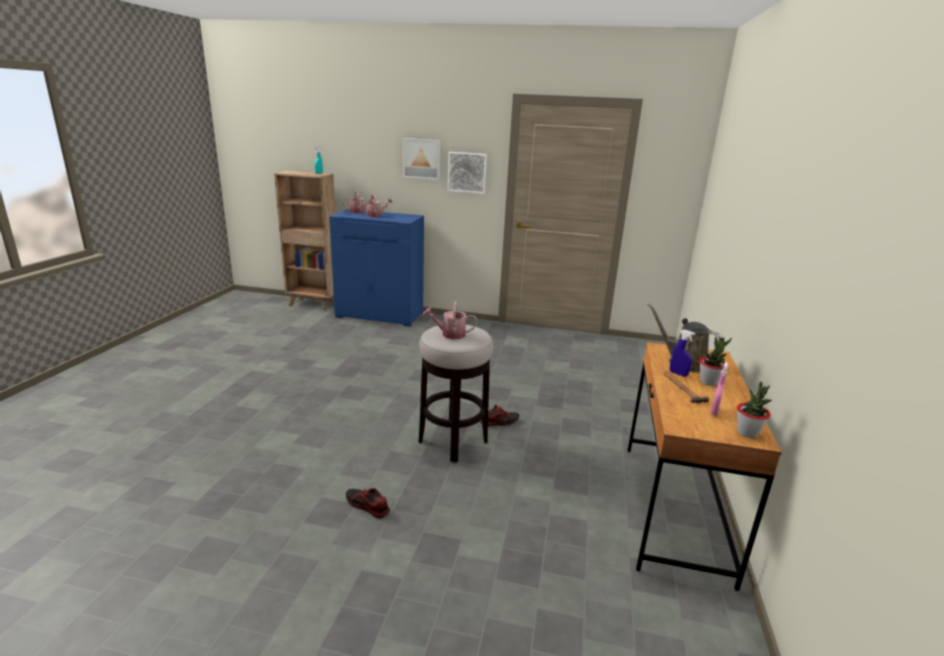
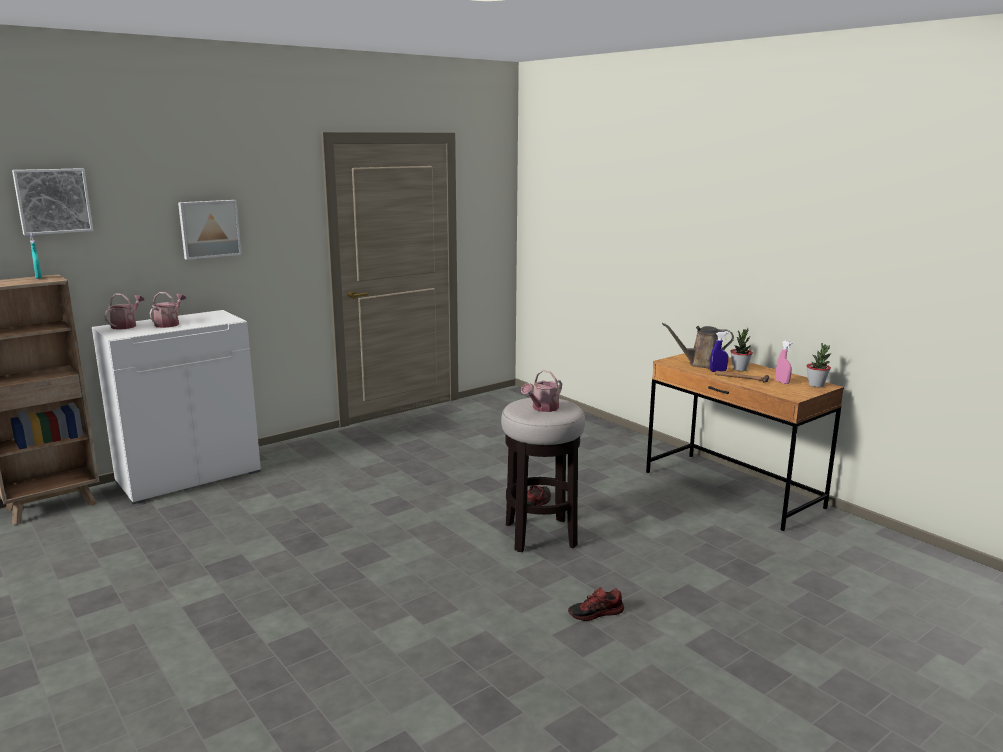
camera: 50 degrees left, 5 degrees down
(380, 315) = (189, 476): blue cabinet -> white cabinet
(467, 172) = (276, 238): picture -> picture (53, 201)

